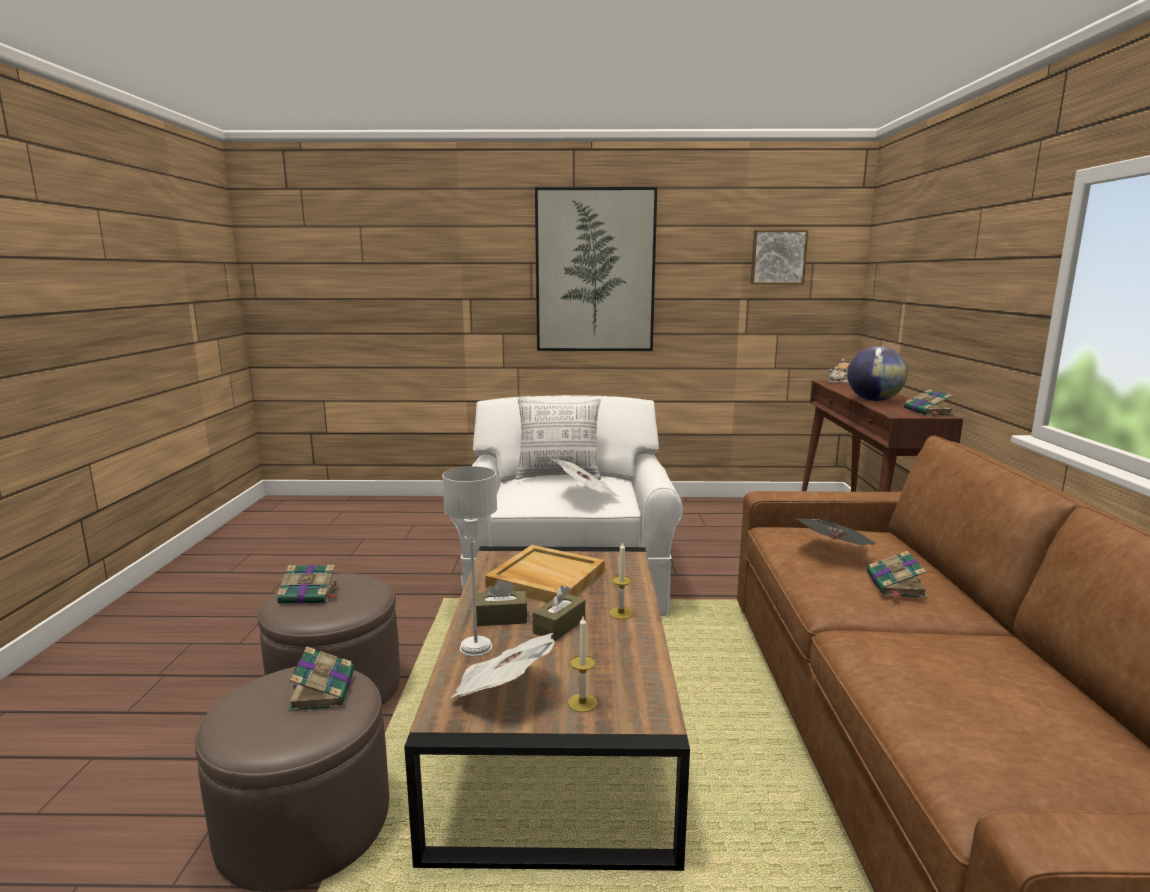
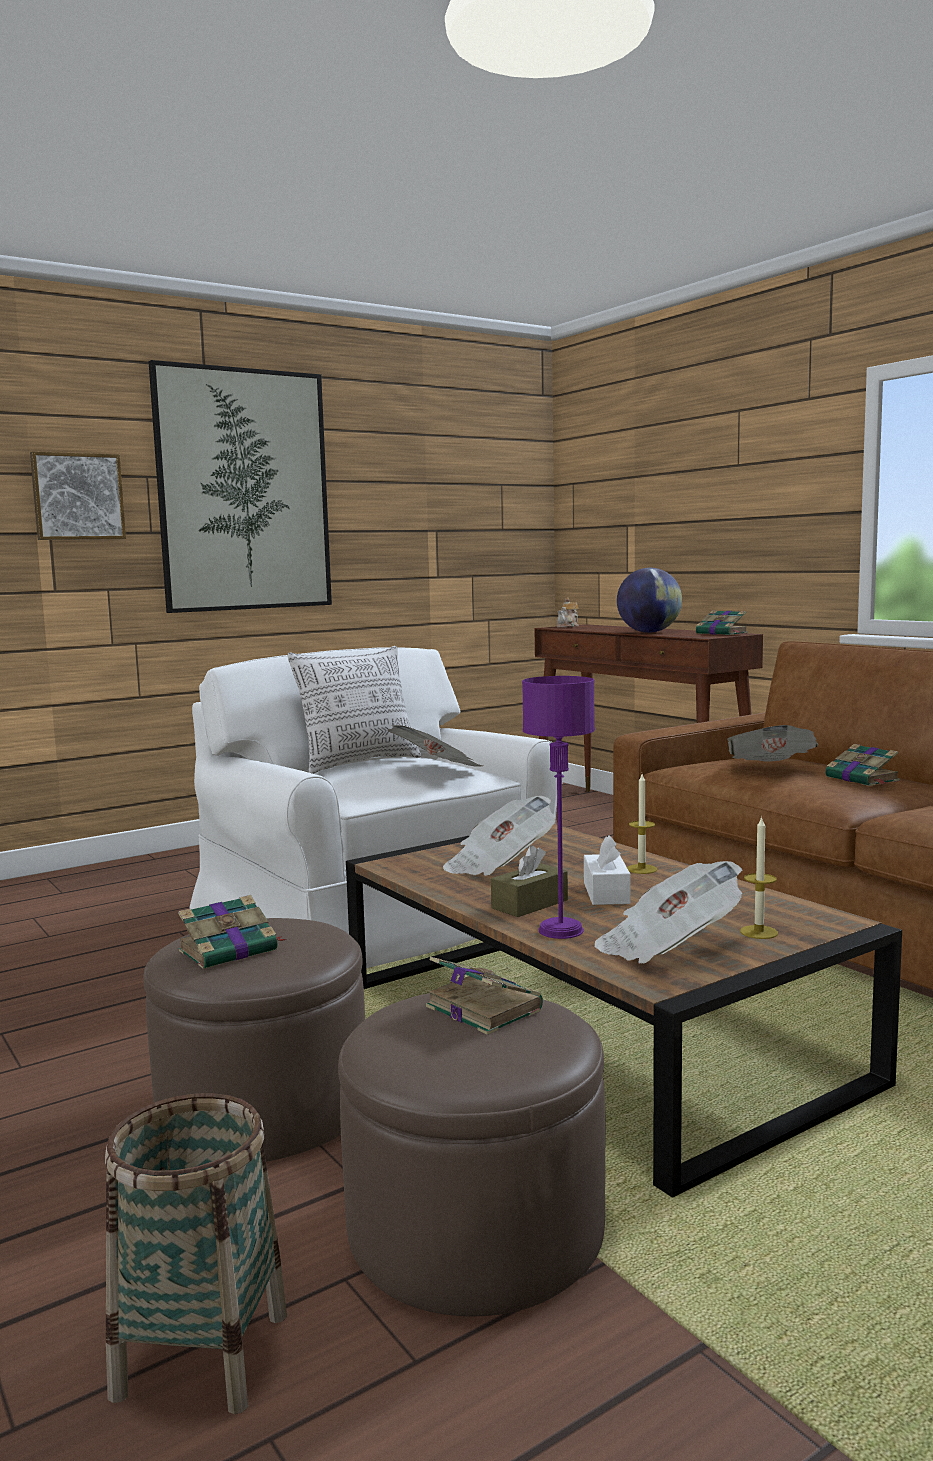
camera: 35 degrees left, 5 degrees down
(123, 820) = (202, 1354): none -> basket
(475, 647) = (561, 930): grey table lamp -> purple table lamp
(545, 579) = (499, 865): beige tray -> newspaper
(559, 626) = (606, 893): brown tissue box -> white tissue box
(778, 257) = (465, 476): picture -> picture (77, 497)

